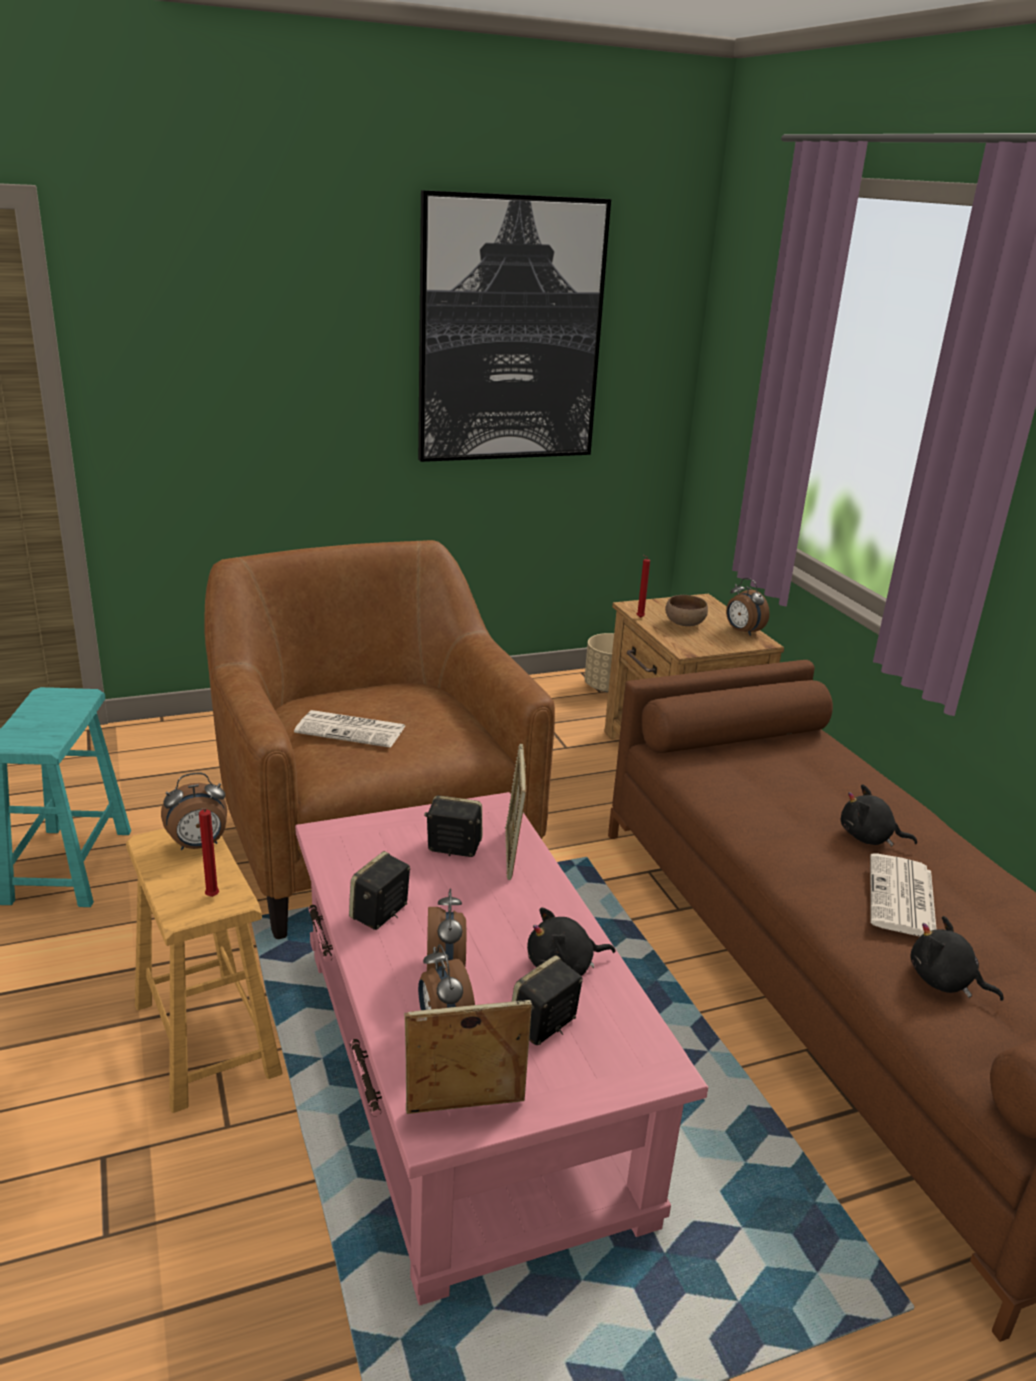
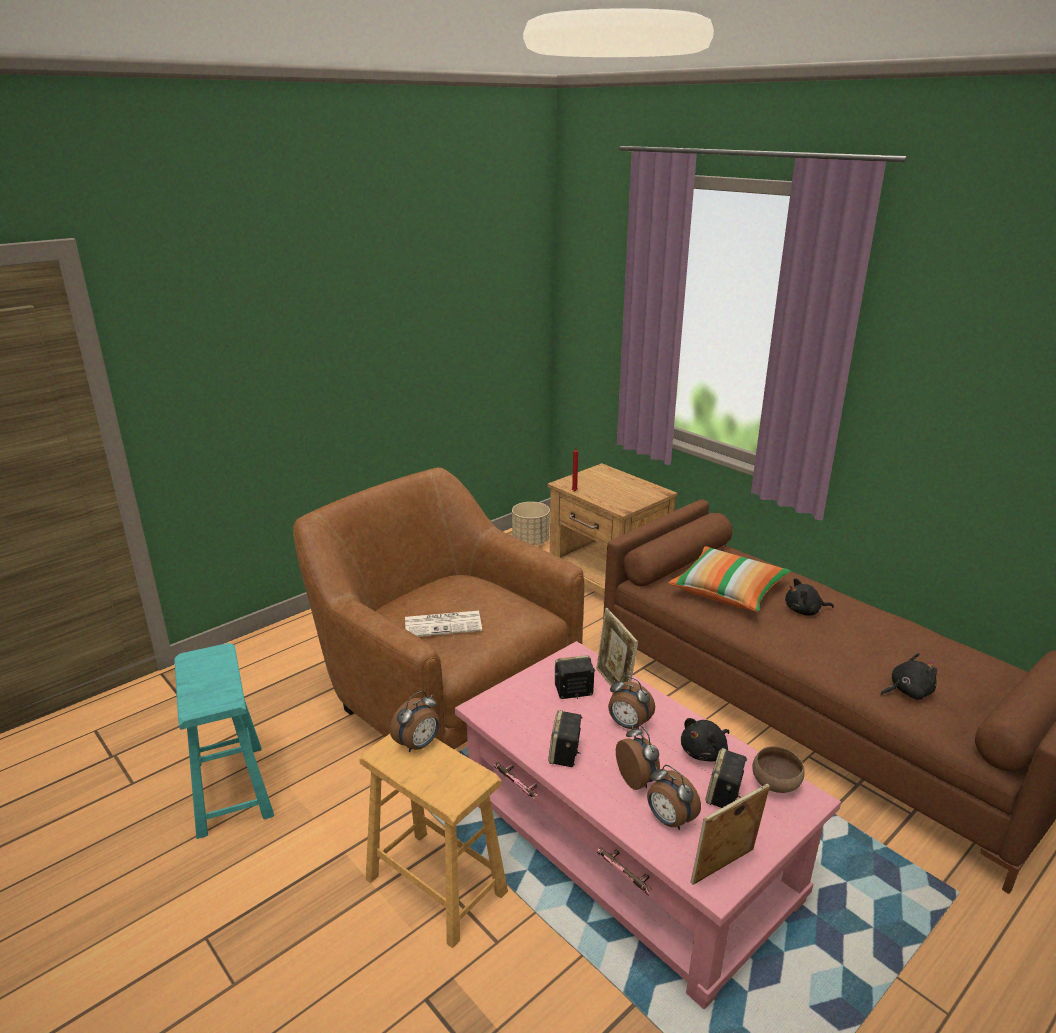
camera: 20 degrees left, 0 degrees up
(211, 898) = (462, 781): red candle -> none
(510, 332) = (436, 299): picture -> none
(685, 624) = (606, 490): brown bowl -> brown bowl (776, 784)
(742, 632) = (645, 487): alarm clock -> alarm clock (628, 725)
(773, 787) = (728, 591): none -> pillow
(902, 898) = (852, 645): newspaper -> none
(945, 982) = (907, 691): black plush toy -> black plush toy turned 150 degrees clockwise

